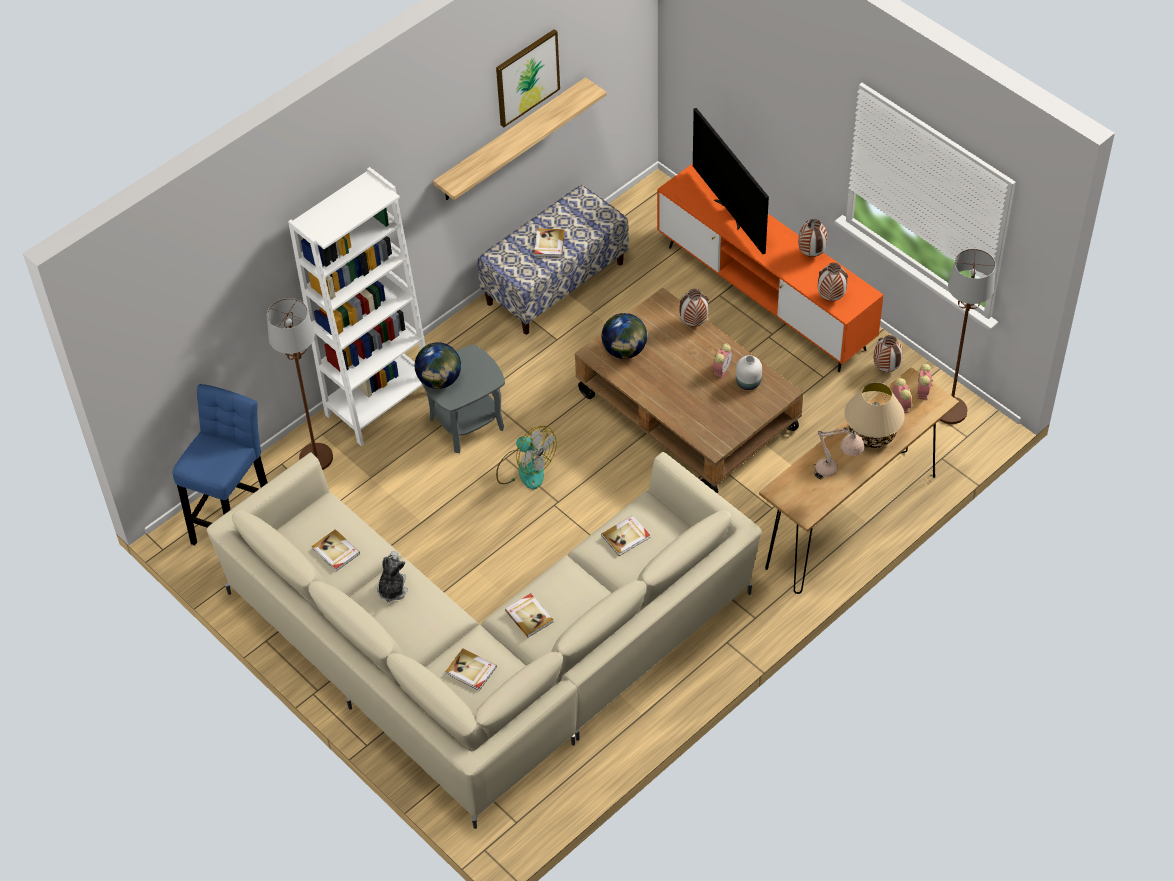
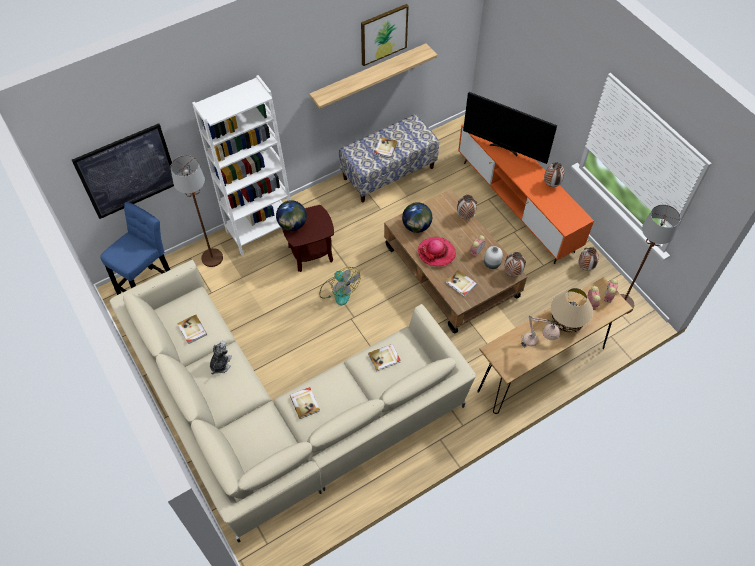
camera: 10 degrees right, 5 degrees up
(202, 337) = (127, 171): none -> picture
(466, 423) = (310, 253): grey side table -> brown side table
(471, 671) = (255, 436): book -> book (461, 284)
(663, 382) = (436, 253): none -> hat
(730, 213) = (504, 148): television -> television turned 45 degrees counterclockwise
(830, 298) = (558, 217): vase -> vase (512, 273)

